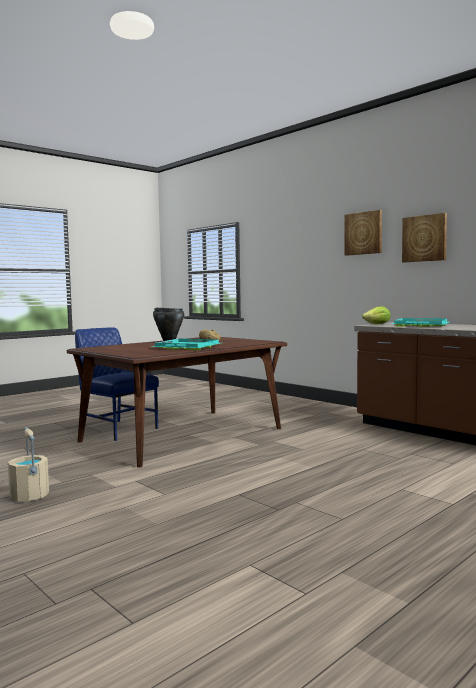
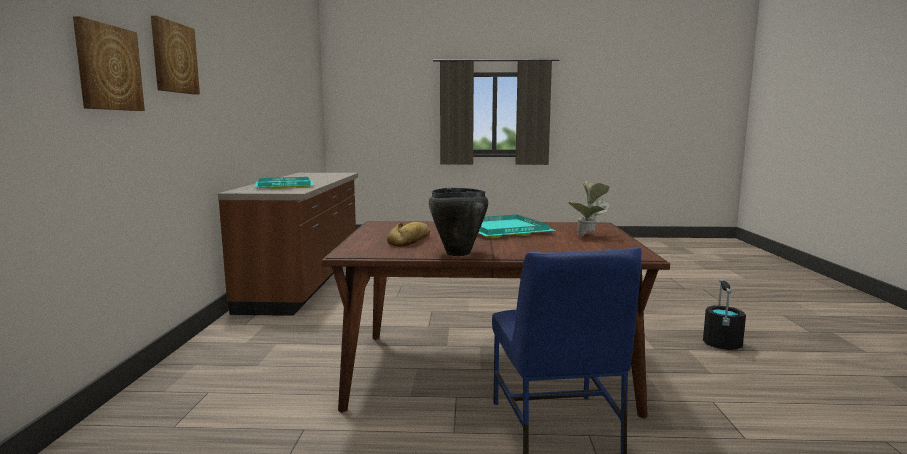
camera: 135 degrees left, 5 degrees up
(30, 496) = (721, 344): beige bucket -> black bucket
(127, 350) = (589, 235): none -> potted plant
(377, 324) = (279, 191): lettuce -> none
(424, 238) = (224, 84): picture -> picture (108, 68)

